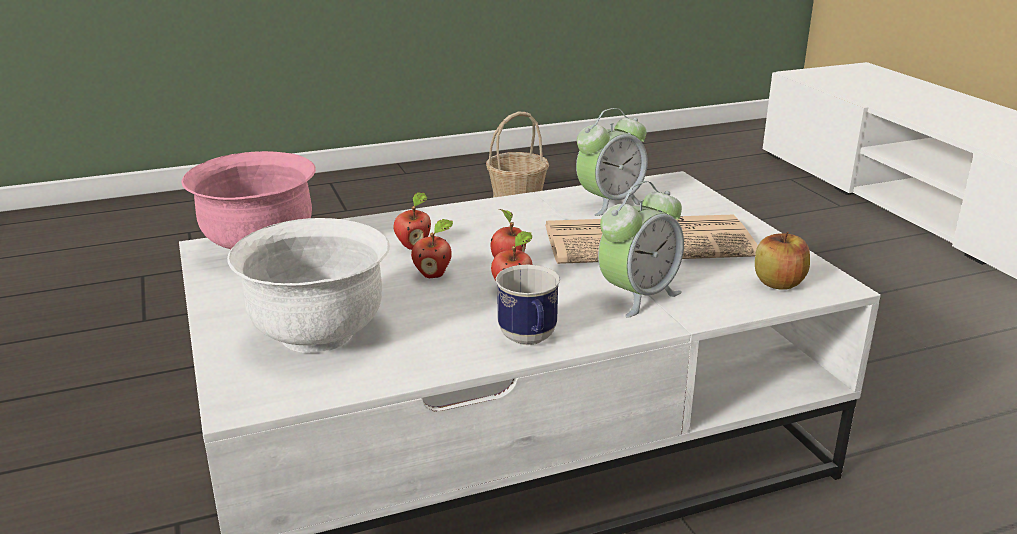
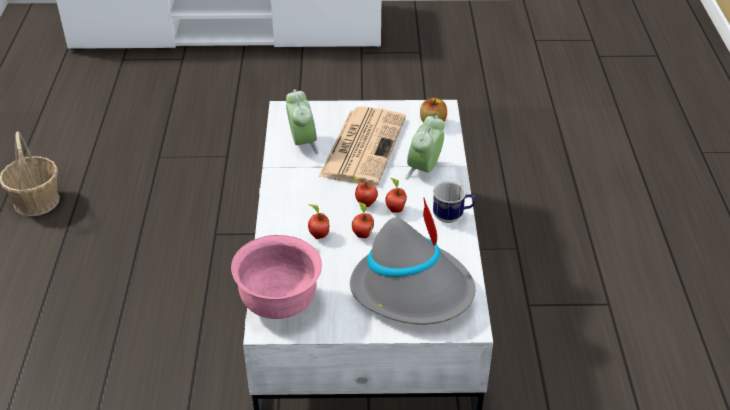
camera: 70 degrees left, 15 degrees up
(318, 334) = (413, 290): white bowl -> grey hat
(638, 296) = (424, 170): alarm clock -> alarm clock turned 135 degrees counterclockwise

